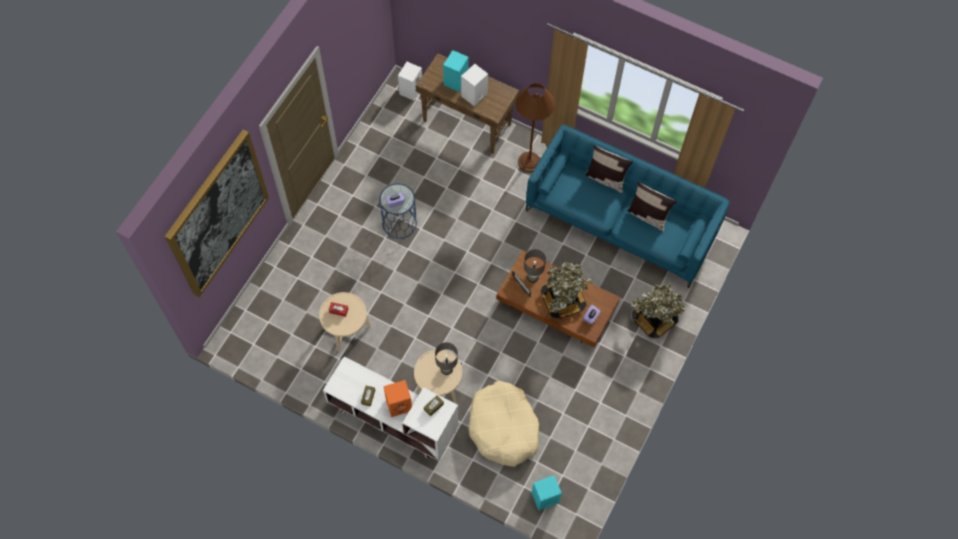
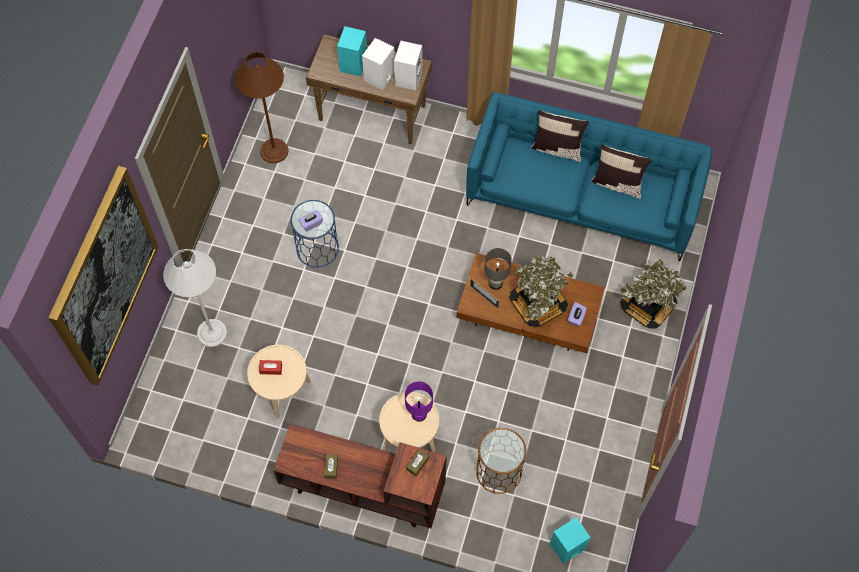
camera: 10 degrees left, 0 degrees up
(302, 274) = (212, 333): none -> white floor lamp
(392, 420) = (361, 490): white tv stand -> brown tv stand
(399, 404) = (371, 469): orange speaker -> none
(410, 90) = (295, 85): white speaker -> white speaker (408, 77)
(446, 368) = (419, 414): grey table lamp -> purple table lamp
(503, 427) = (498, 471): beige dog bed -> brown side table
(529, 162) = (457, 146): brown floor lamp -> brown floor lamp (274, 151)

